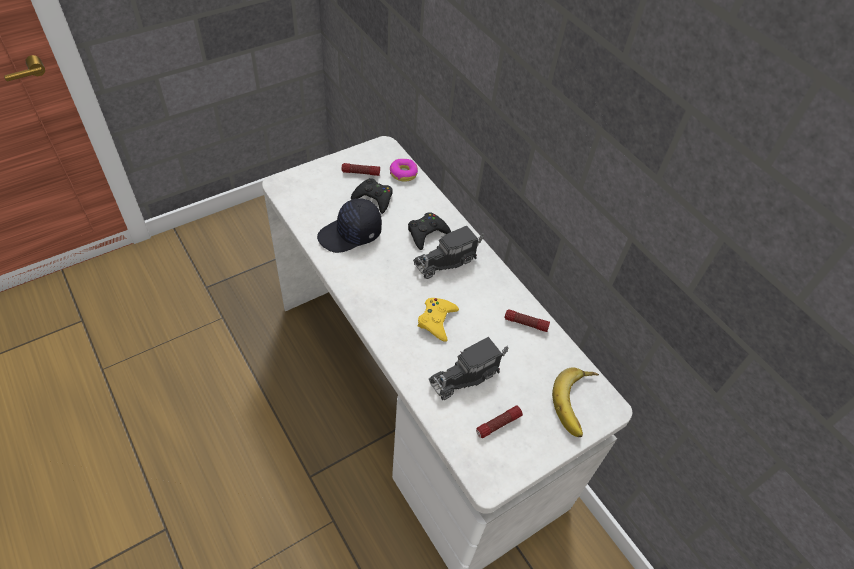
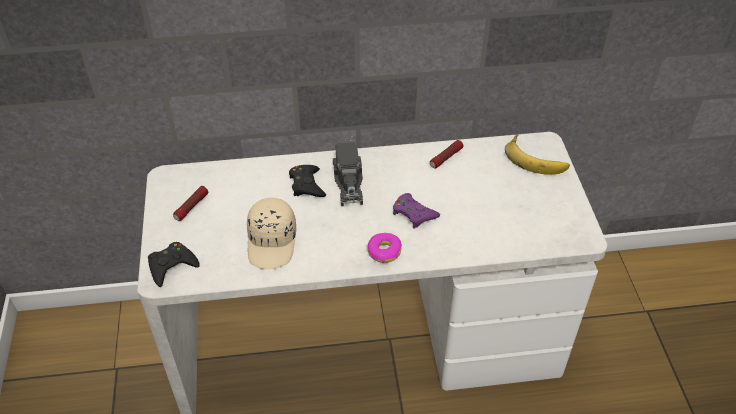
camera: 60 degrees left, 5 degrees down
(350, 234) = (272, 242): black cap -> beige cap
(374, 198) = (235, 208): black game controller -> black game controller (172, 266)
(403, 173) = (216, 175): donut -> donut (384, 251)
(437, 320) = (413, 213): yellow game controller -> purple game controller
(466, 375) = (480, 214): toy truck -> none
(498, 424) = (536, 212): flashlight -> none

